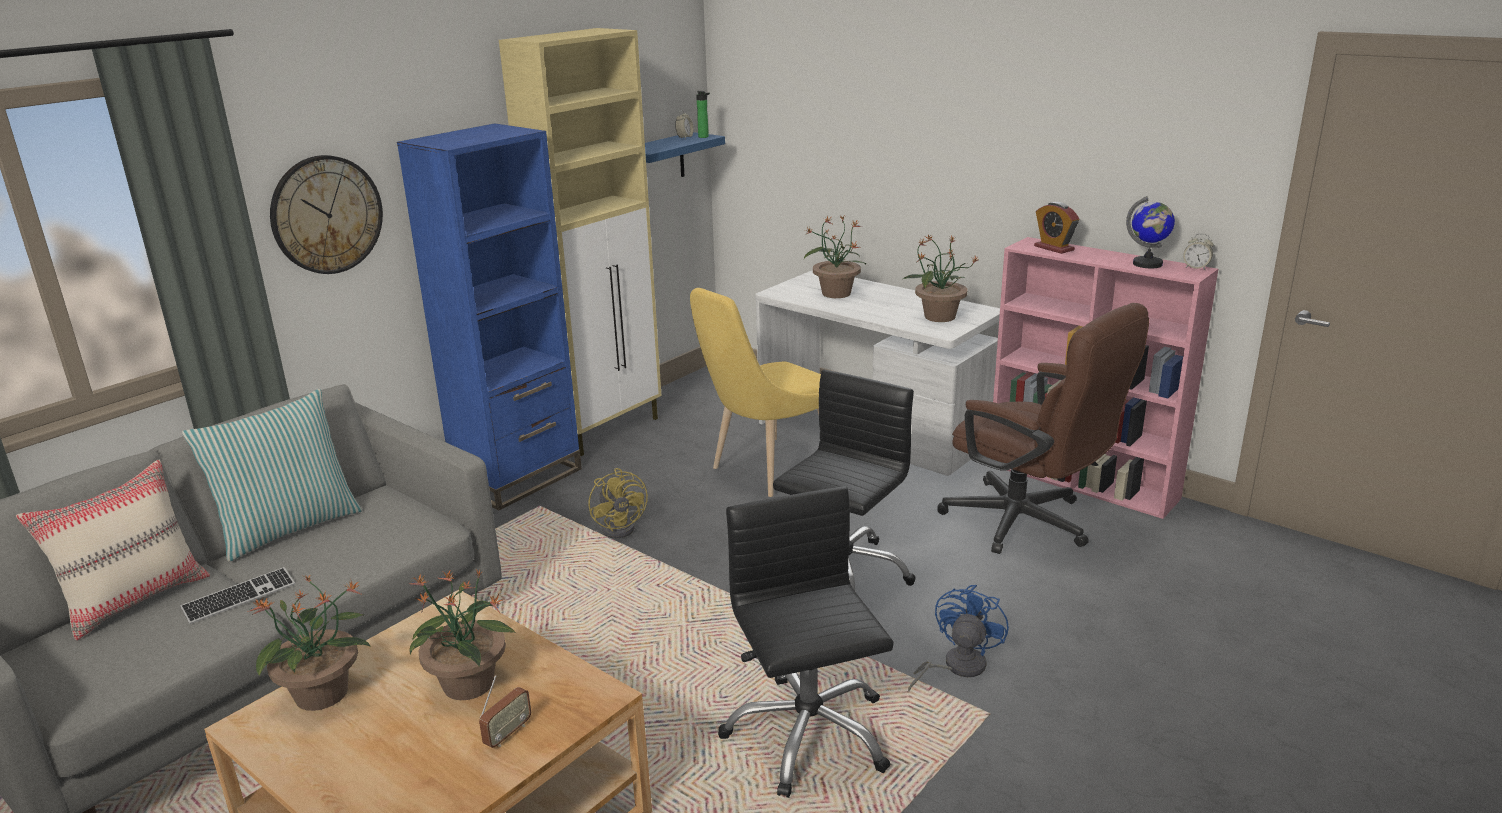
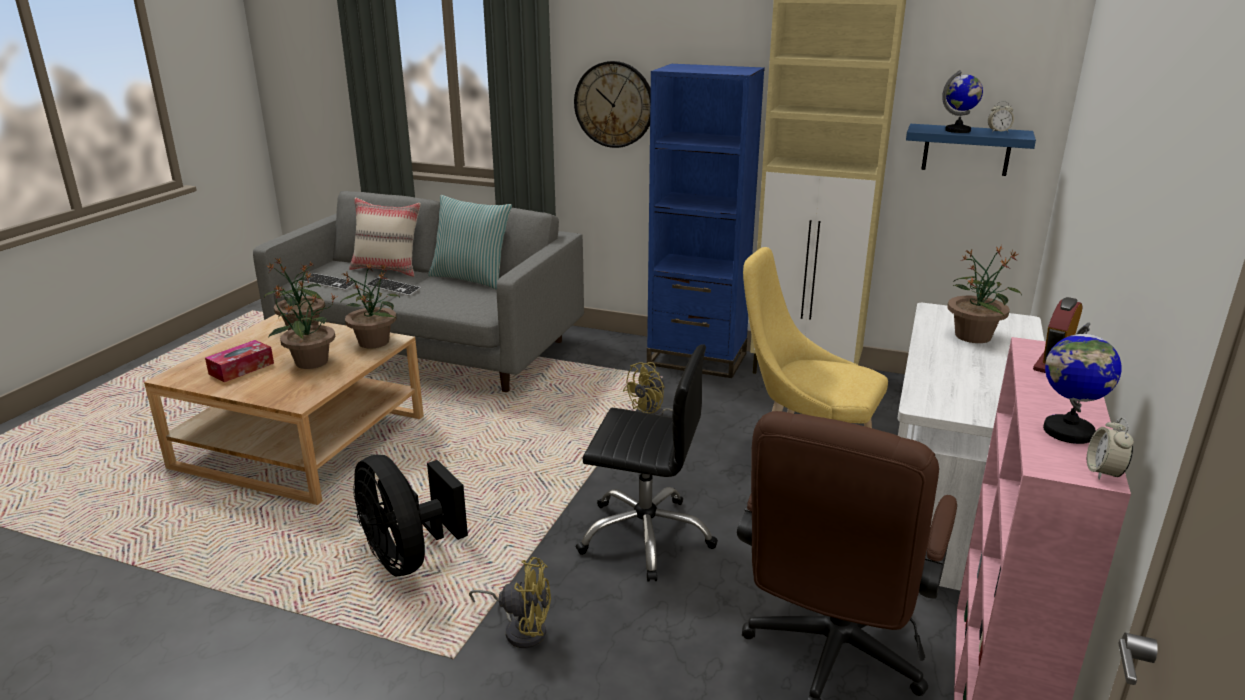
camera: 70 degrees right, 0 degrees up
(123, 664) = (329, 283): none -> keyboard
(428, 759) = (241, 368): none -> tissue box
(508, 734) = (262, 383): radio -> none
(667, 144) = (958, 130): none -> globe
(704, 137) = (1013, 135): bottle -> none
(807, 734) = (408, 556): black office chair -> black fan
(938, 317) = (971, 397): potted plant -> potted plant (374, 342)
(956, 667) = (521, 629): blue fan -> yellow fan

